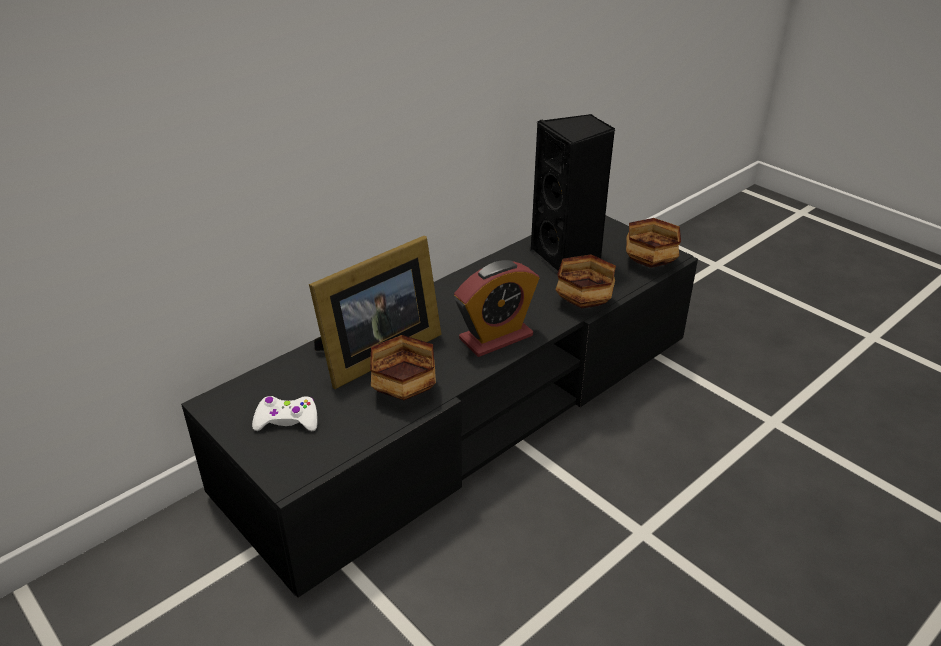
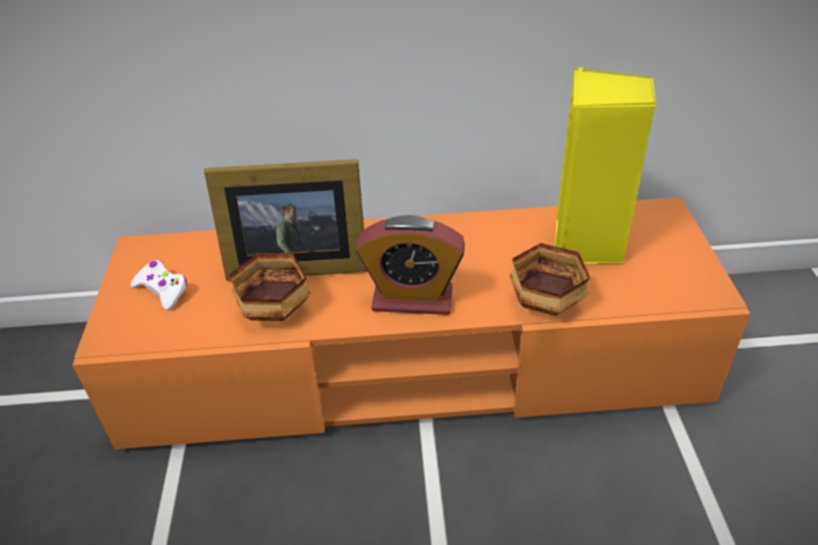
camera: 40 degrees right, 5 degrees up
(470, 411) = (413, 363): black tv stand -> orange tv stand
(567, 257) = (587, 245): black speaker -> yellow speaker
(651, 263) = (680, 293): bowl -> none

